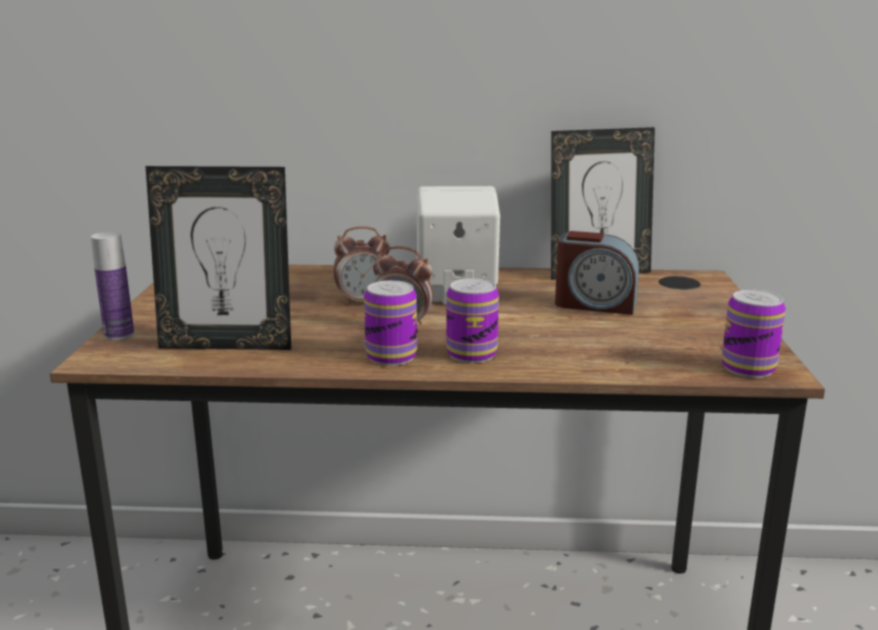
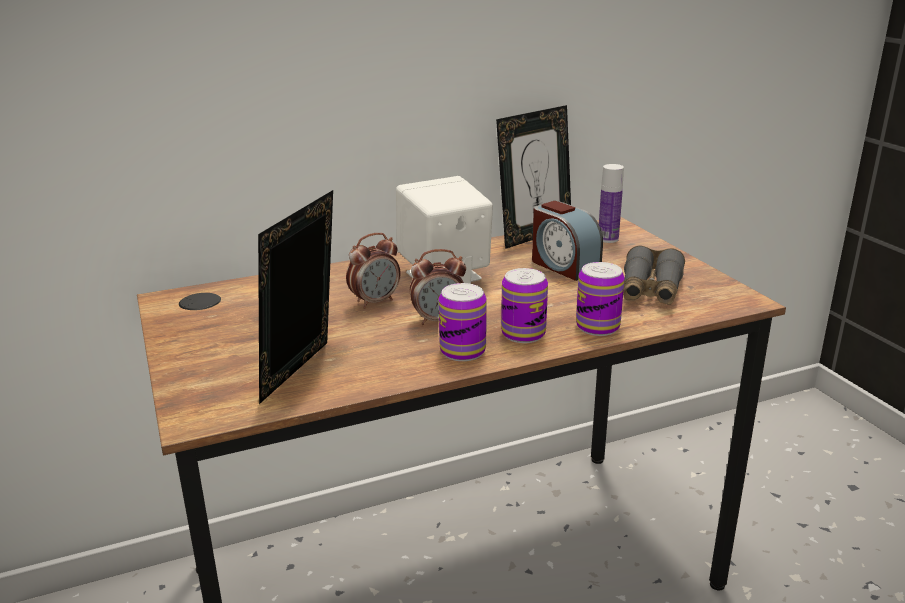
camera: 25 degrees left, 5 degrees up
(119, 335) = (183, 388): bottle -> bottle (608, 239)
(227, 344) = (304, 373): picture frame -> picture frame turned 135 degrees clockwise
(595, 304) = (563, 266): alarm clock -> alarm clock turned 60 degrees clockwise
(668, 341) = (650, 289): none -> grey binoculars
(748, 368) = (725, 301): can -> can (597, 327)

